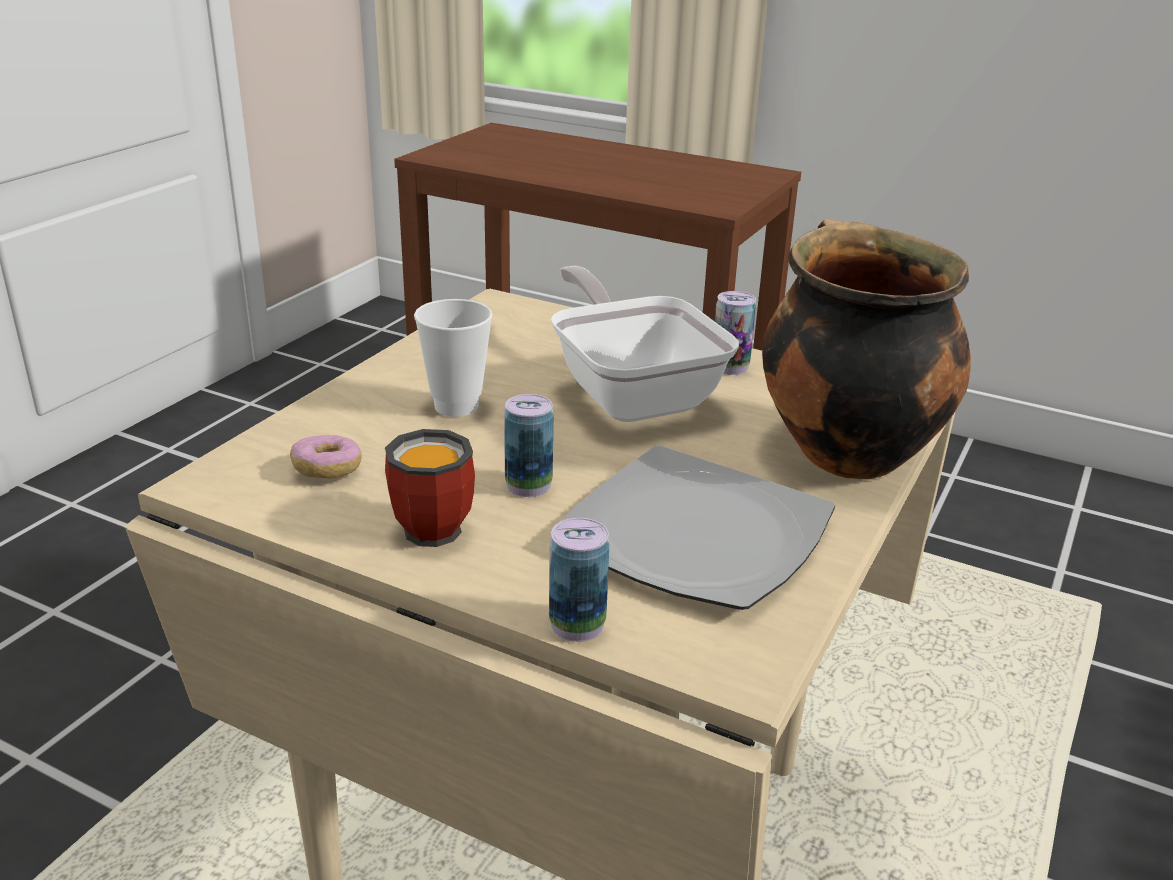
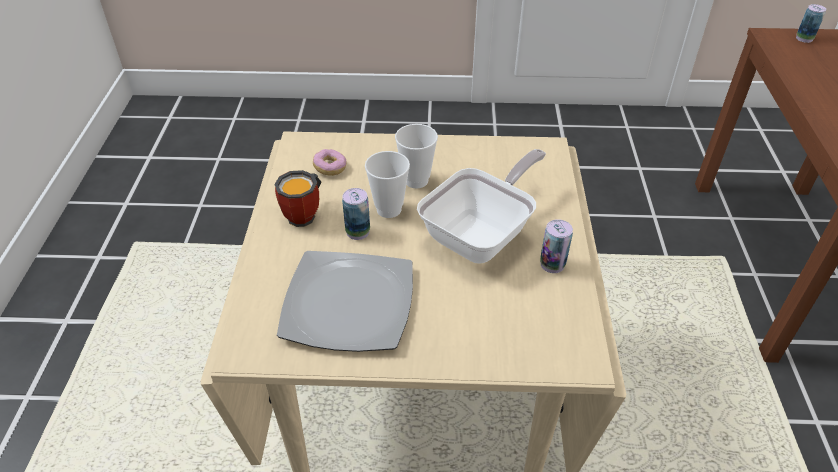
camera: 65 degrees right, 15 degrees up
(501, 445) = (389, 209): none -> cup
(577, 624) = (253, 287): can -> can (804, 38)
(844, 452) = (481, 343): cooking pot -> none

